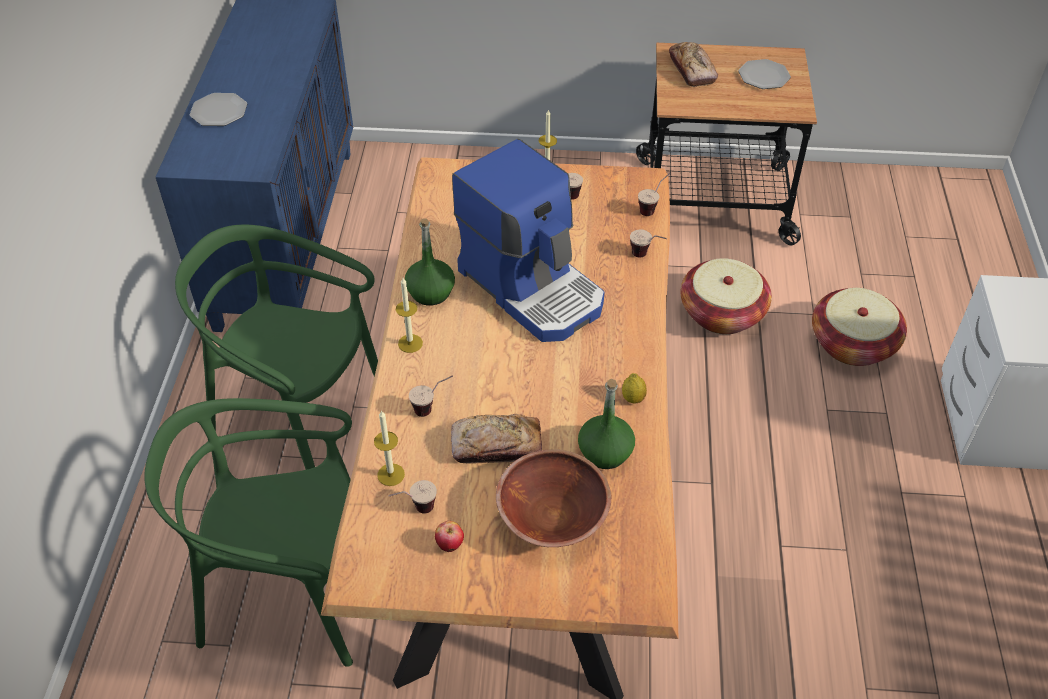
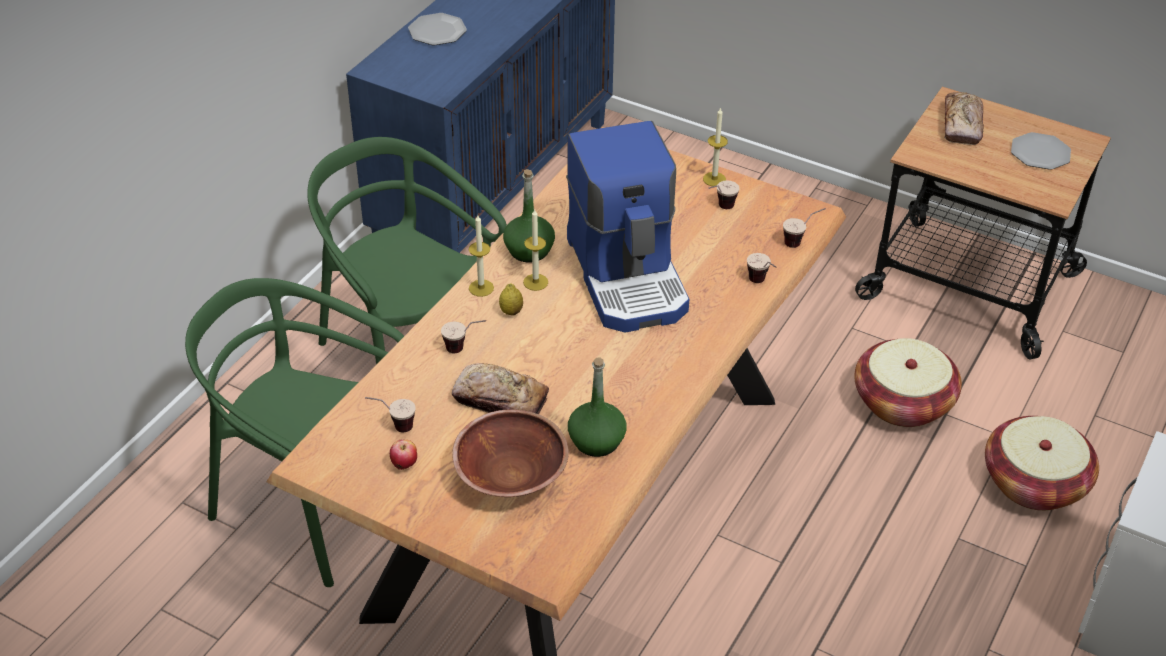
camera: 25 degrees right, 5 degrees down
(391, 474) = (392, 390): candle -> candle (535, 282)
(633, 398) = (656, 405): lemon -> lemon (511, 311)

